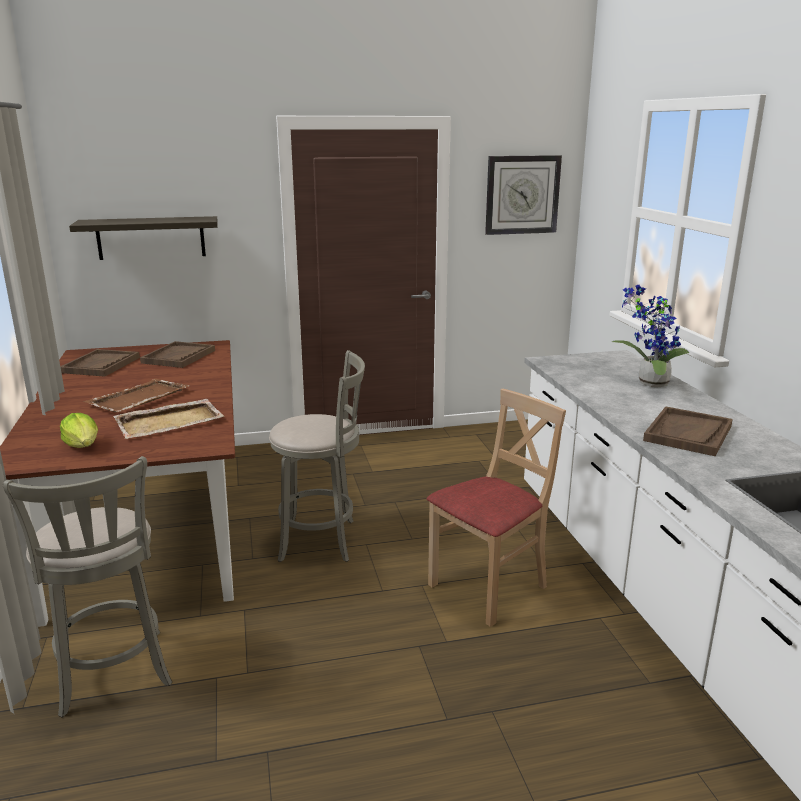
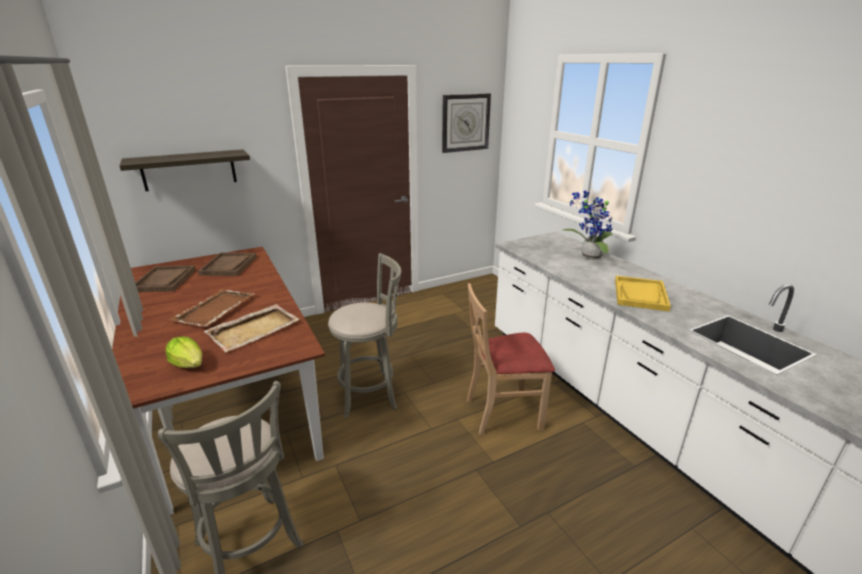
camera: 15 degrees left, 5 degrees up
(489, 587) = (503, 412): beige chair -> beige chair turned 135 degrees counterclockwise
(688, 433) = (640, 295): brown tray -> yellow tray

